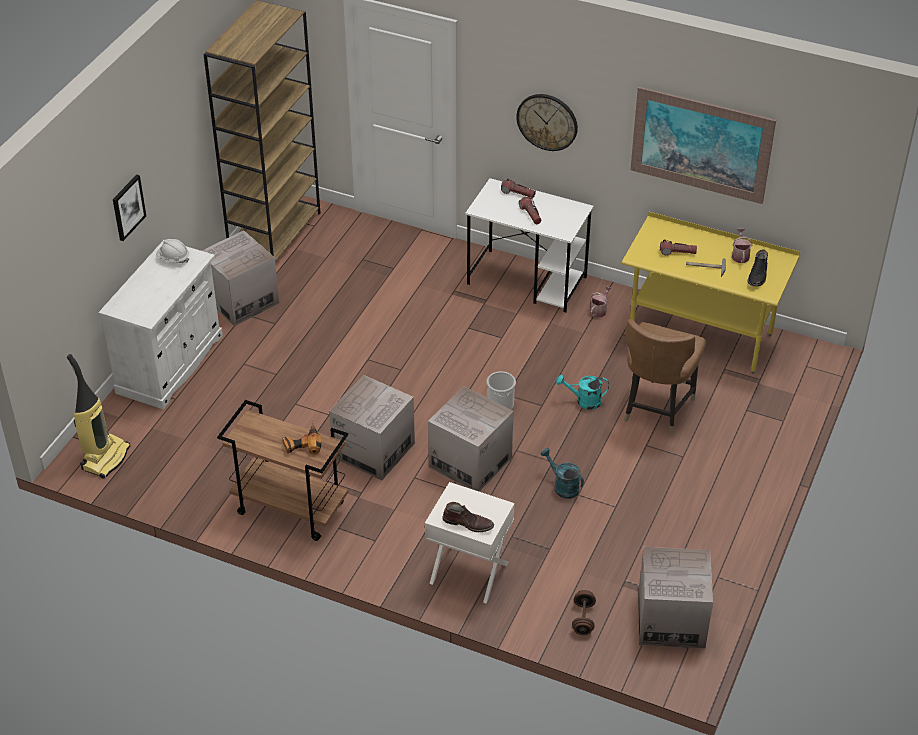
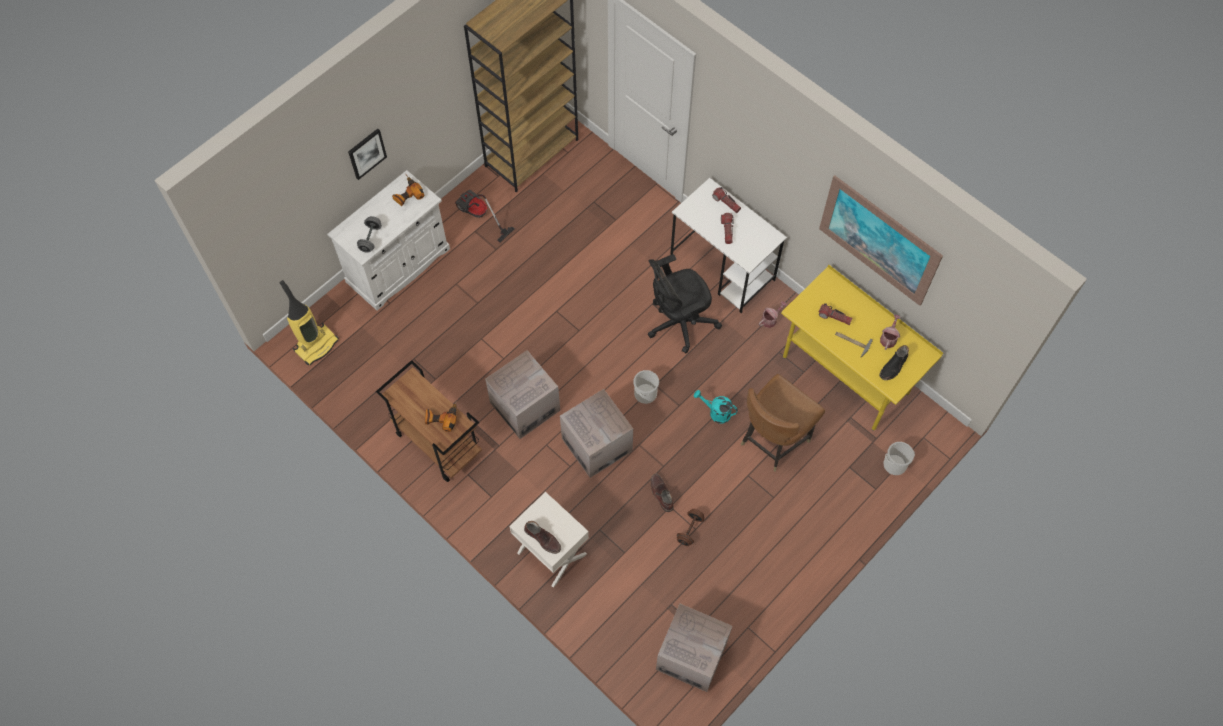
camera: 20 degrees right, 20 degrees up
(150, 304) = (370, 239): none -> grey dumbbell
(173, 258) = (406, 194): white hard hat -> power drill
(241, 300) = (478, 216): cardboard box -> vacuum cleaner
(505, 337) = (678, 323): none -> black office chair
(547, 121) = (759, 162): wall clock -> none
(562, 486) = (661, 494): turquoise watering can -> brown boot
(583, 619) = (622, 629): brown dumbbell -> brown dumbbell (690, 530)
(791, 395) = (895, 464): none -> bucket

